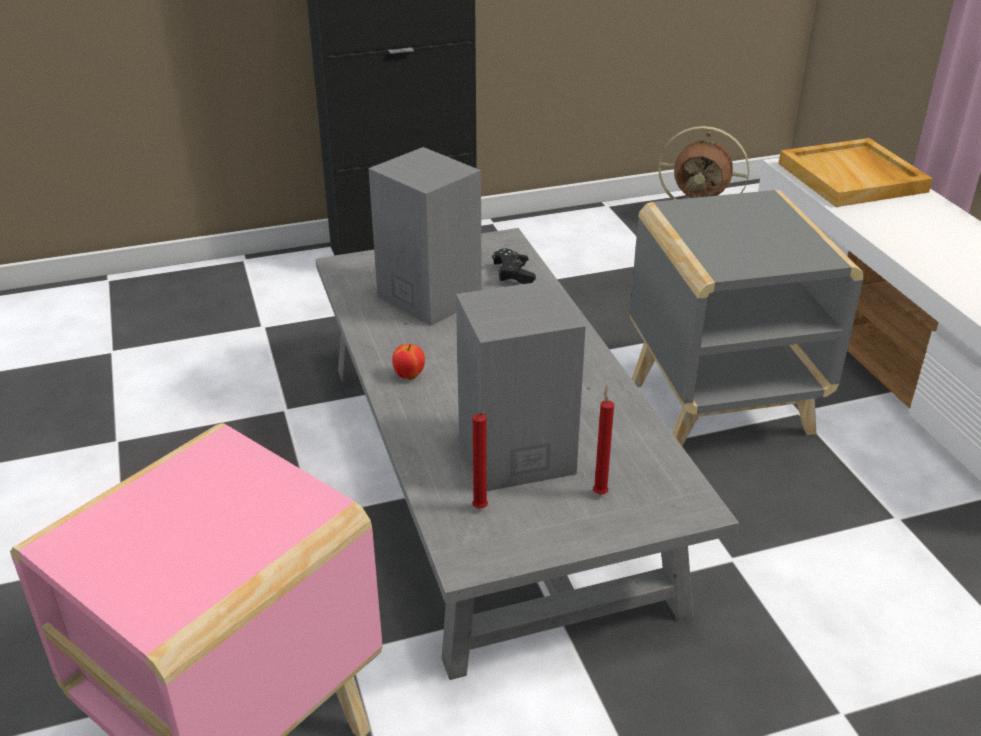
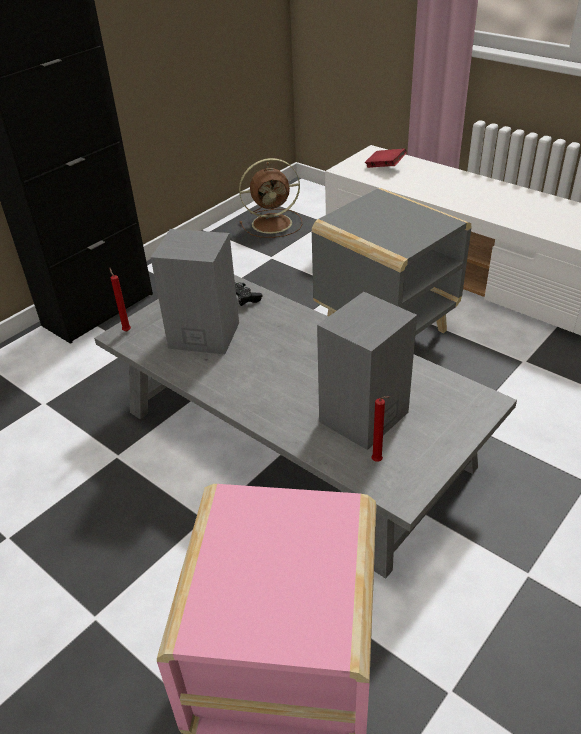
camera: 30 degrees left, 5 degrees up
(409, 376) = (246, 394): apple -> none
(600, 492) = (432, 417): red candle -> red candle (126, 330)
(853, 178) = (385, 167): beige tray -> red book

